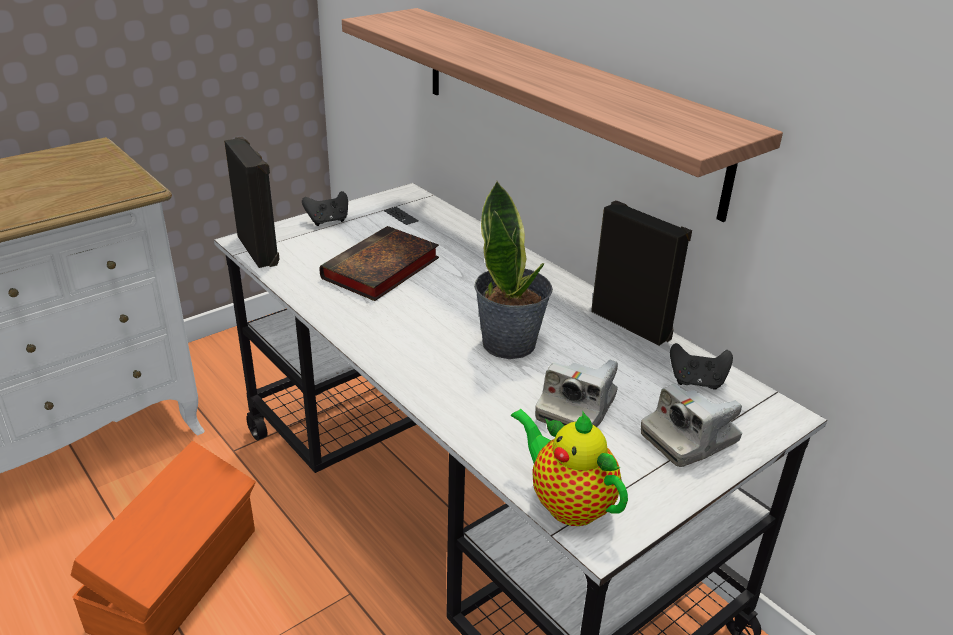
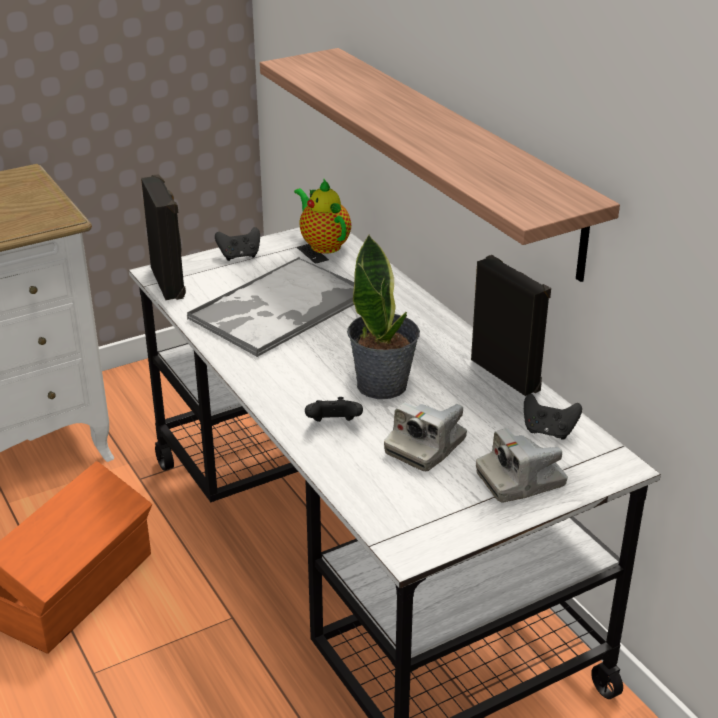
camera: 10 degrees right, 0 degrees up
(380, 270) = (278, 308): book -> tray
(470, 391) = (333, 425): none -> black game controller
(567, 503) = (390, 523): teapot -> teapot (323, 244)

